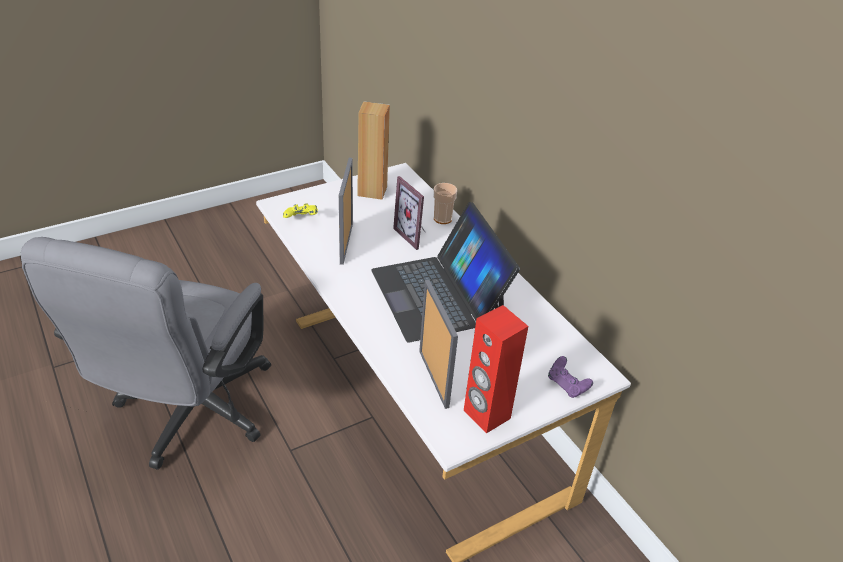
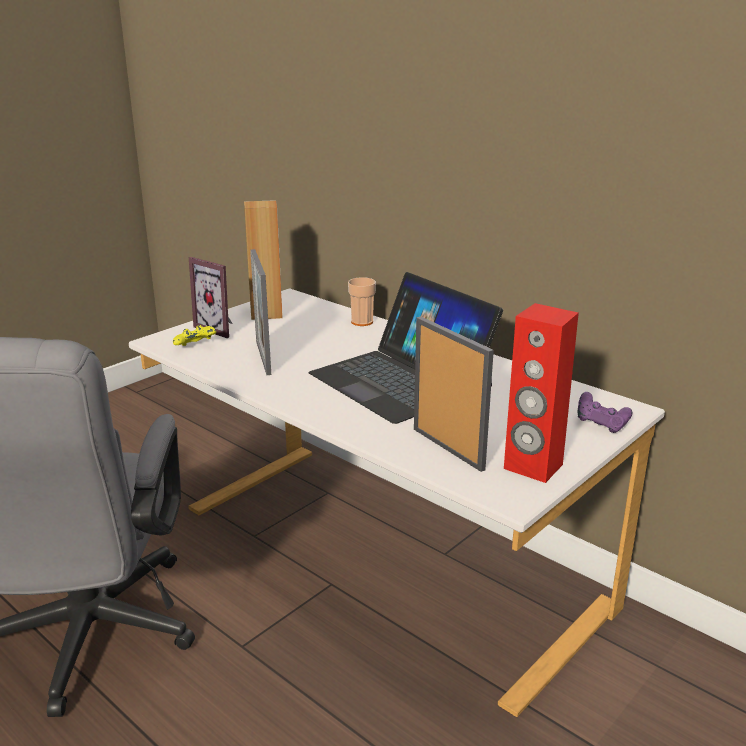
camera: 15 degrees left, 15 degrees down
(414, 235) = (339, 339): picture frame -> picture frame (220, 328)

